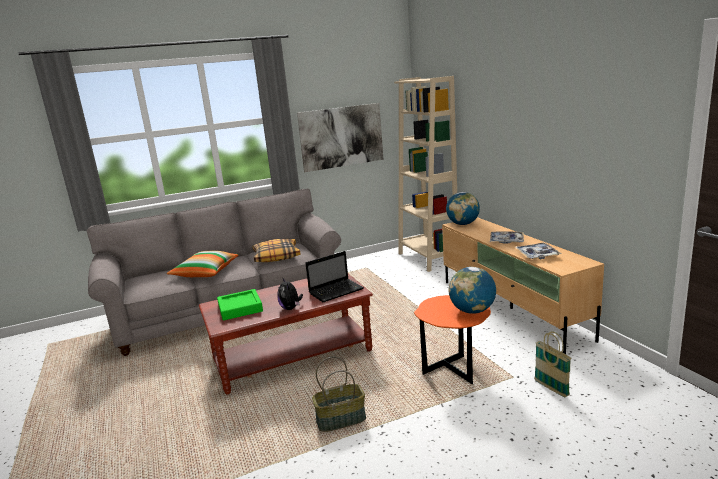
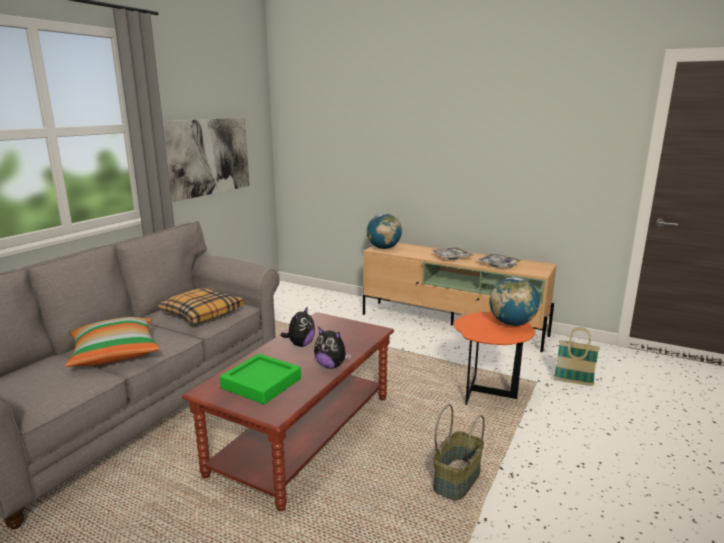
camera: 40 degrees left, 0 degrees up
(297, 290) = (300, 344): none -> plush toy
(337, 291) = (351, 335): laptop -> none
(427, 258) = (312, 295): beige bookcase -> none

